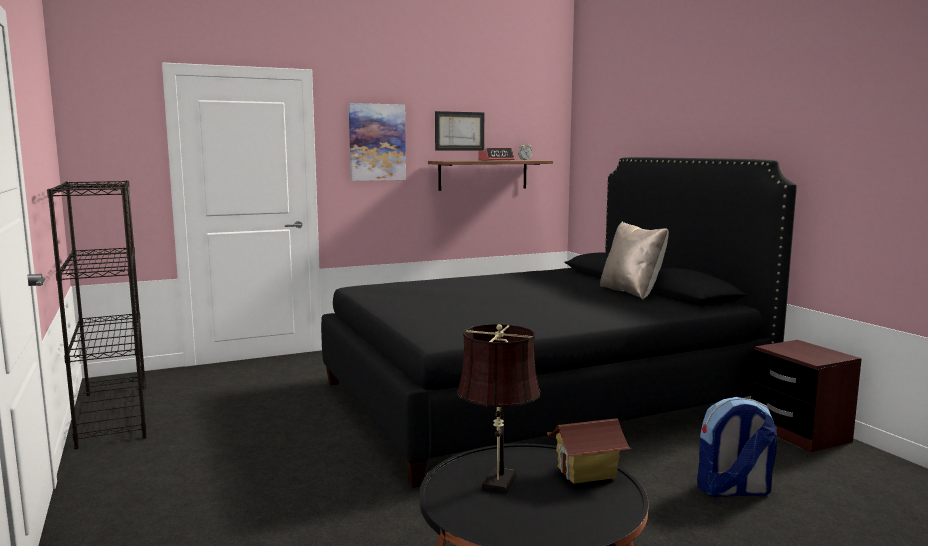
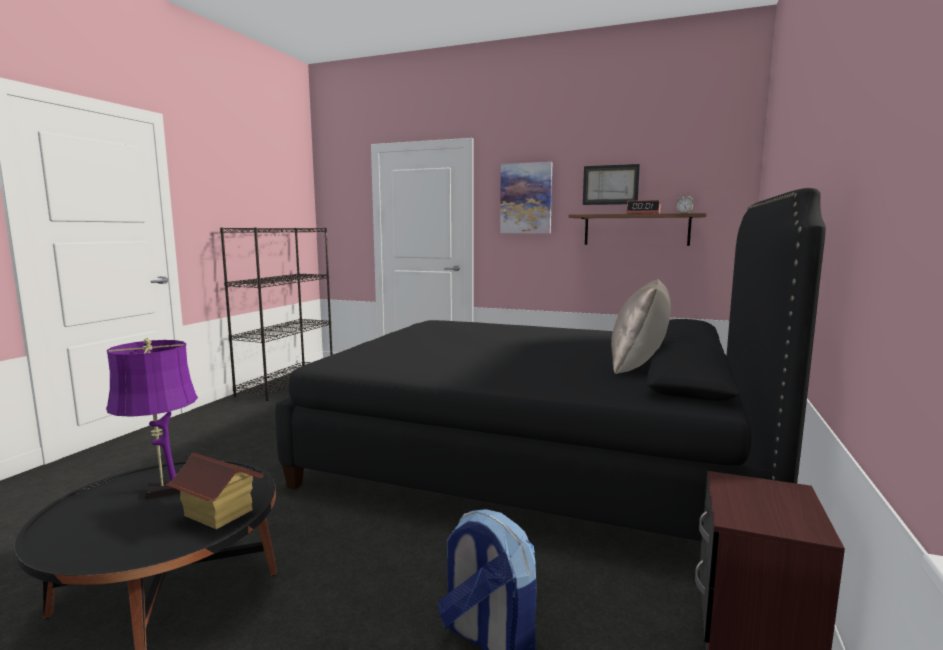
camera: 45 degrees right, 0 degrees up
(497, 485) = (163, 491): brown table lamp -> purple table lamp

